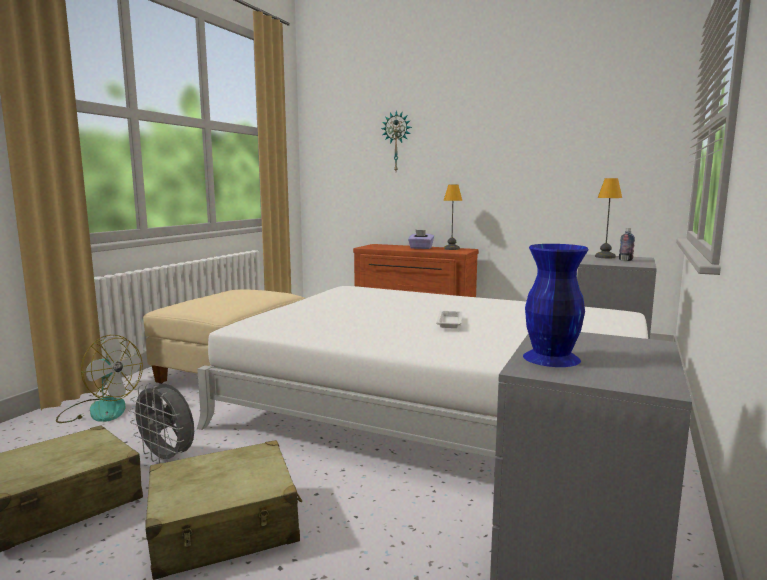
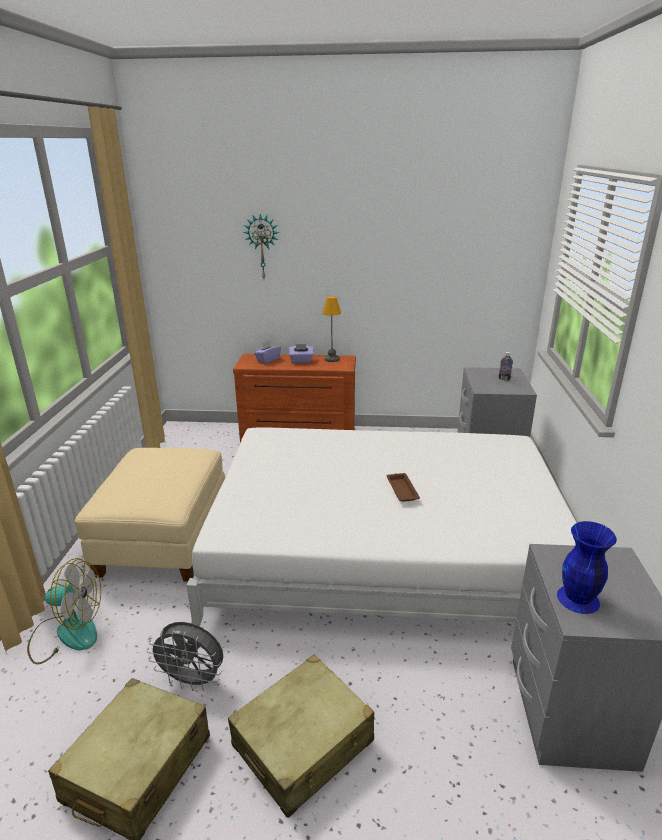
camera: 20 degrees left, 15 degrees up
(390, 246) = (268, 360): none -> purple tissue box
(449, 322) = (402, 489): white tray -> brown tray
(604, 257) = (484, 373): table lamp -> none

